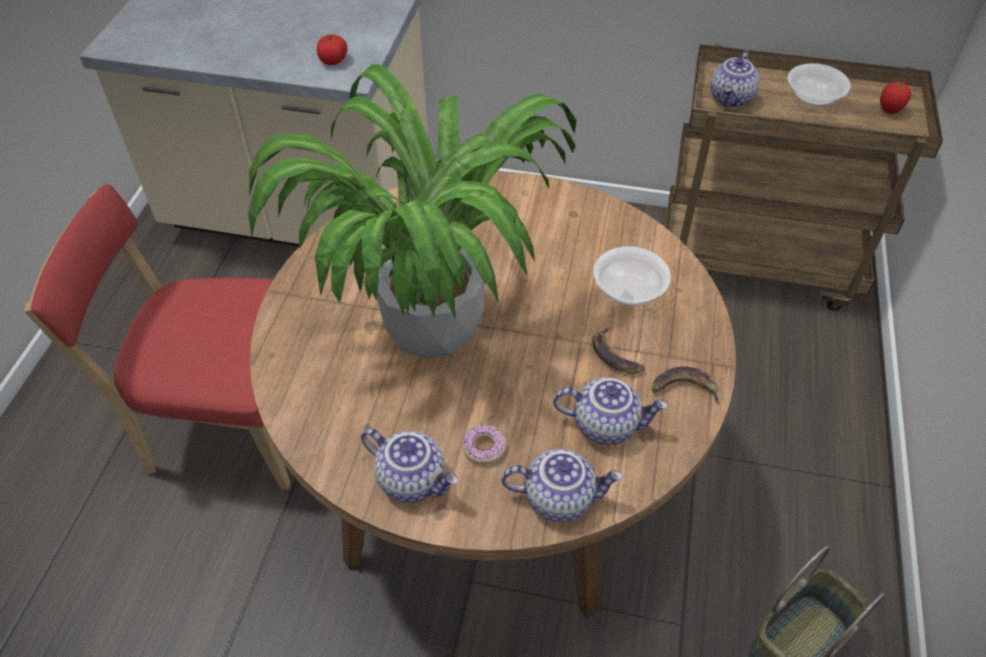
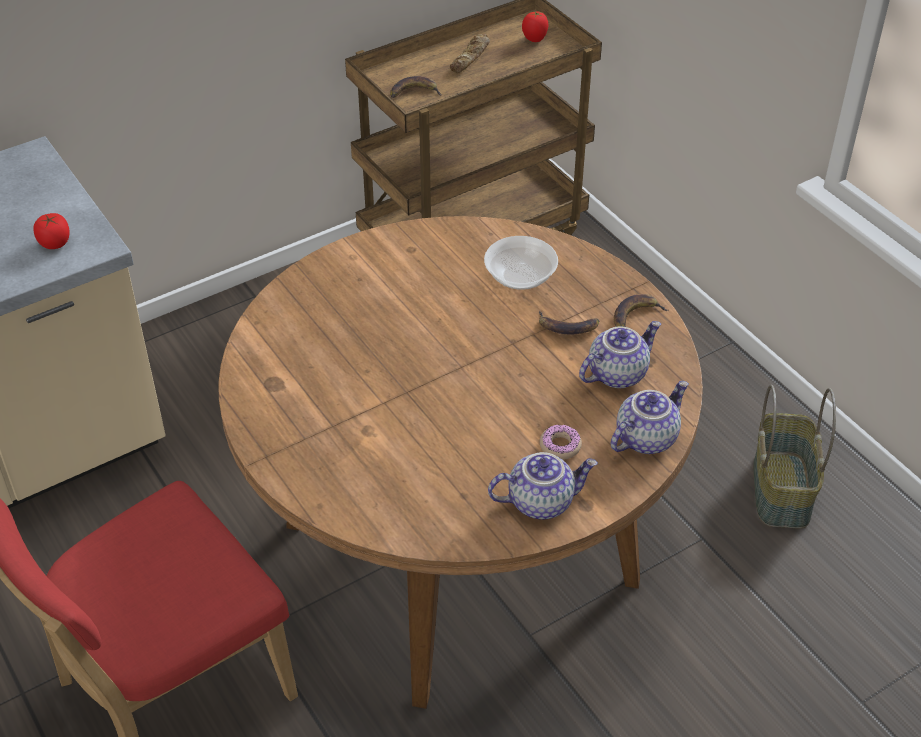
camera: 45 degrees left, 5 degrees down
(430, 327) = (415, 399): potted plant -> none
(732, 99) = (414, 92): teapot -> banana
(813, 97) = (471, 57): bowl -> bread

